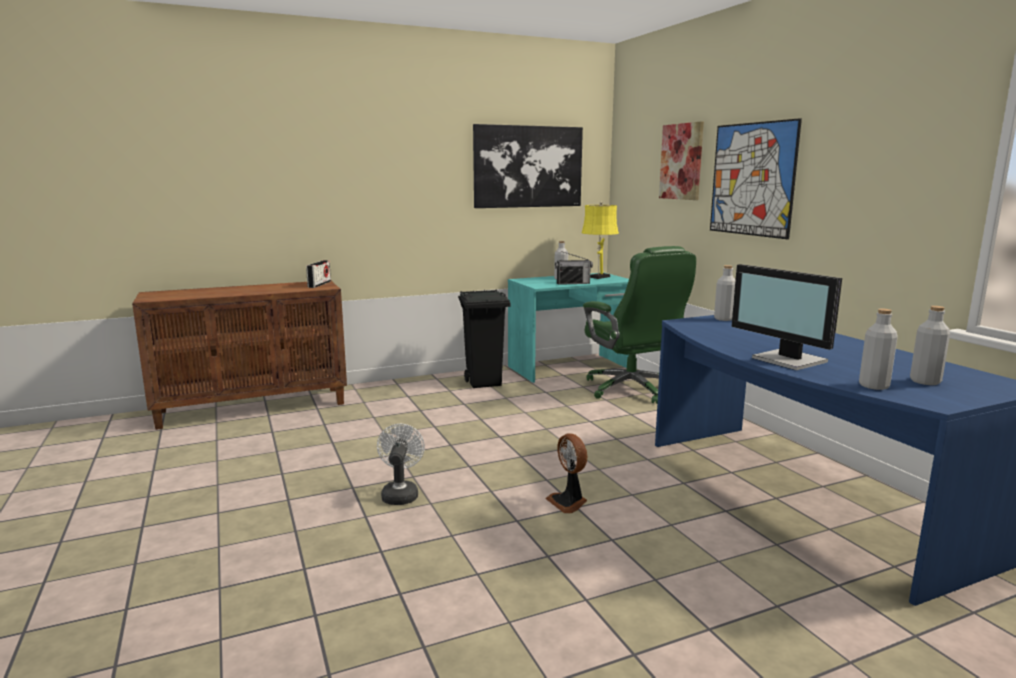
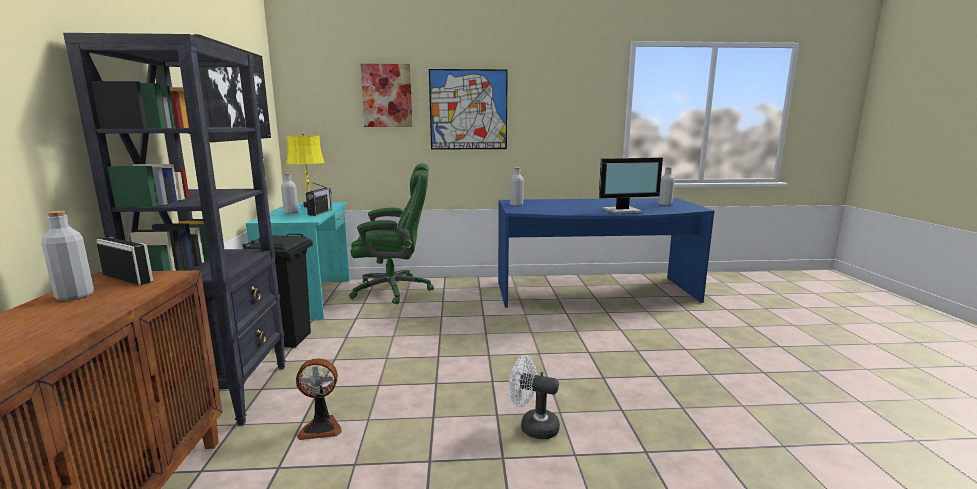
camera: 70 degrees left, 0 degrees up
(397, 389) = (225, 393): none -> black bookcase
(568, 502) = (580, 353): fan -> fan (321, 427)
(874, 386) = (672, 209): grey bottle -> grey bottle (75, 296)

